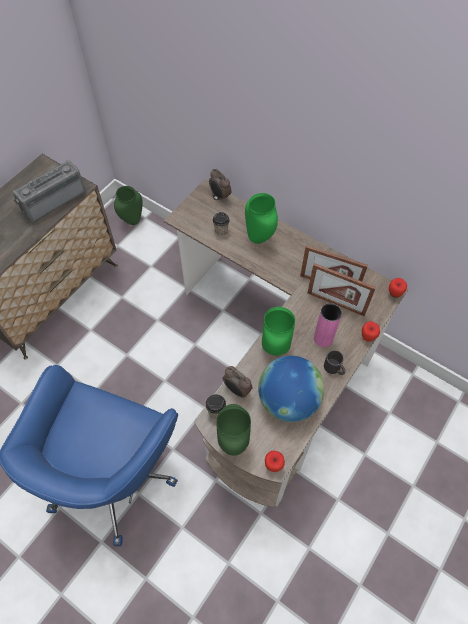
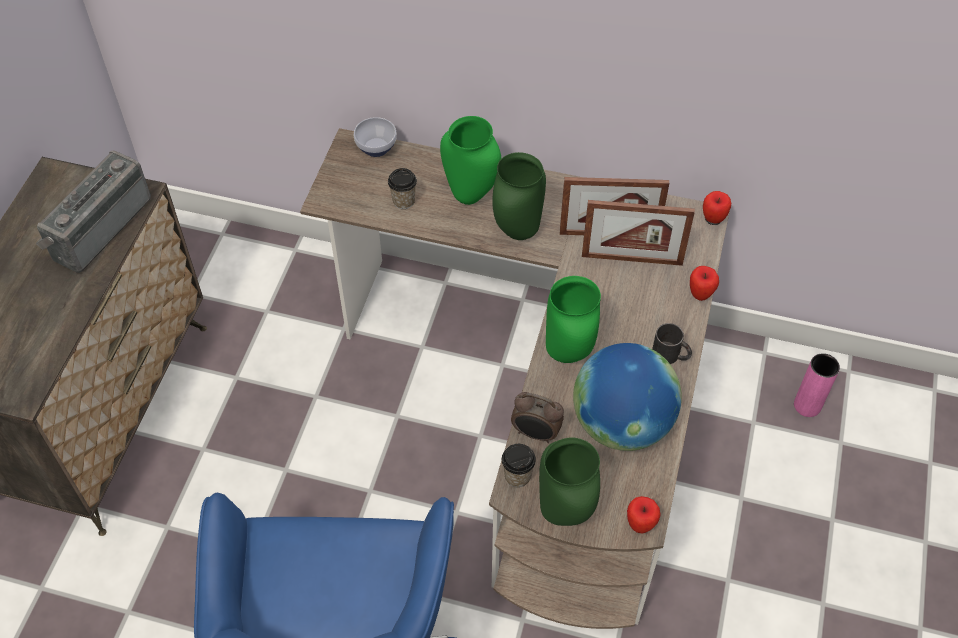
camera: 20 degrees left, 5 degrees down
(132, 220) = (200, 244): green vase -> green vase (516, 231)
(220, 196) = (377, 147): alarm clock -> bowl
(323, 338) = (635, 316): pink vase -> pink vase (807, 405)

